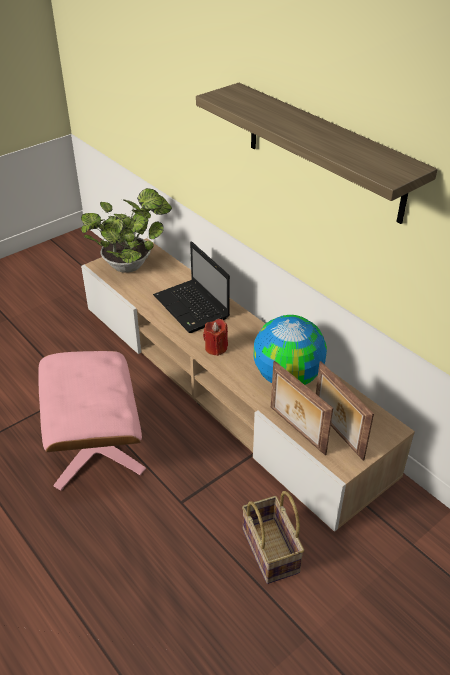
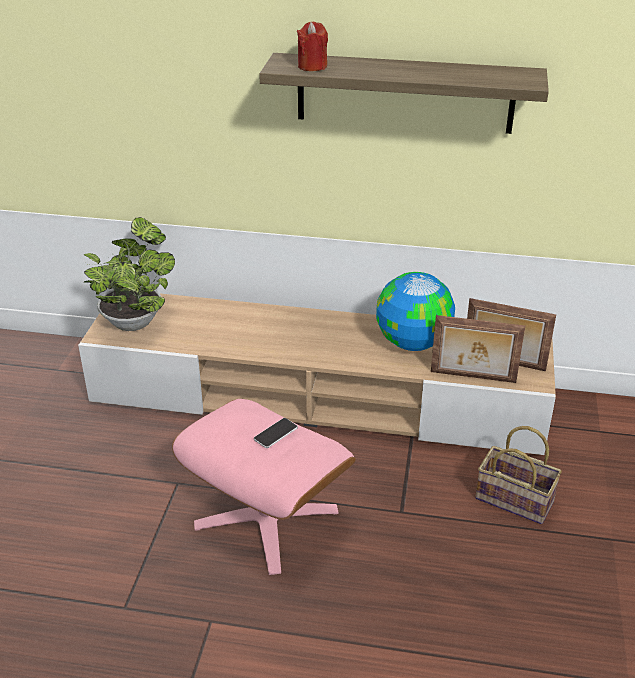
camera: 40 degrees left, 5 degrees down
(97, 389) = (275, 433): none -> phone
(192, 308) = (254, 329): laptop -> none
(216, 348) = (322, 350): red candle -> red candle (312, 66)

